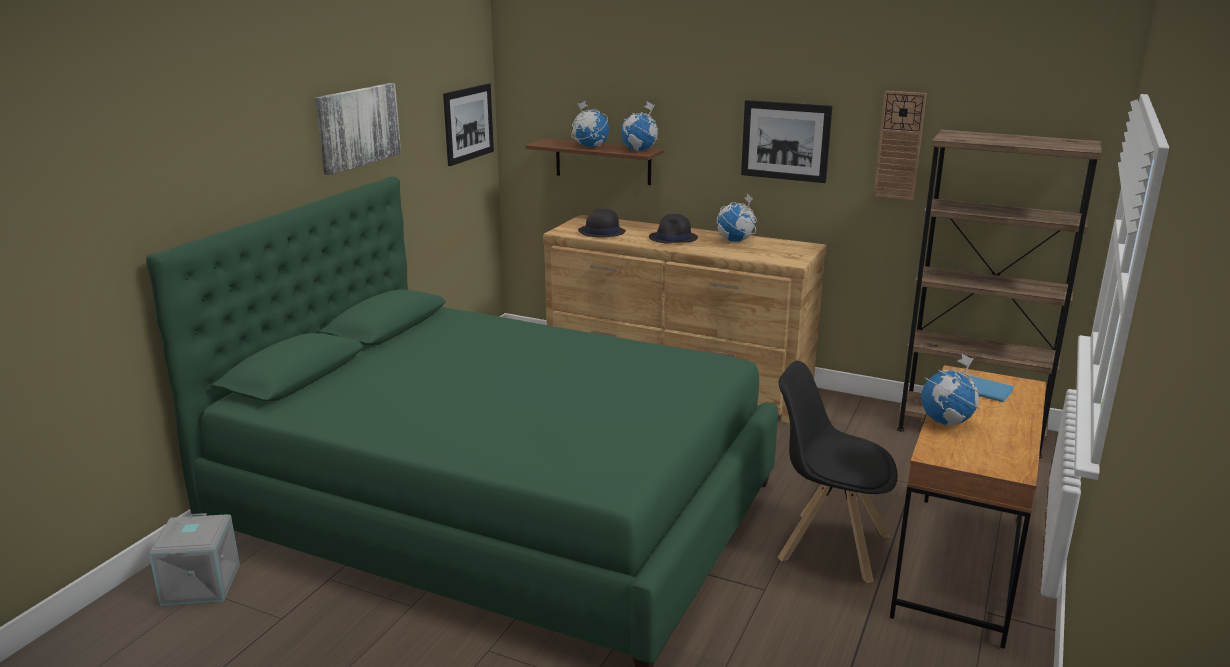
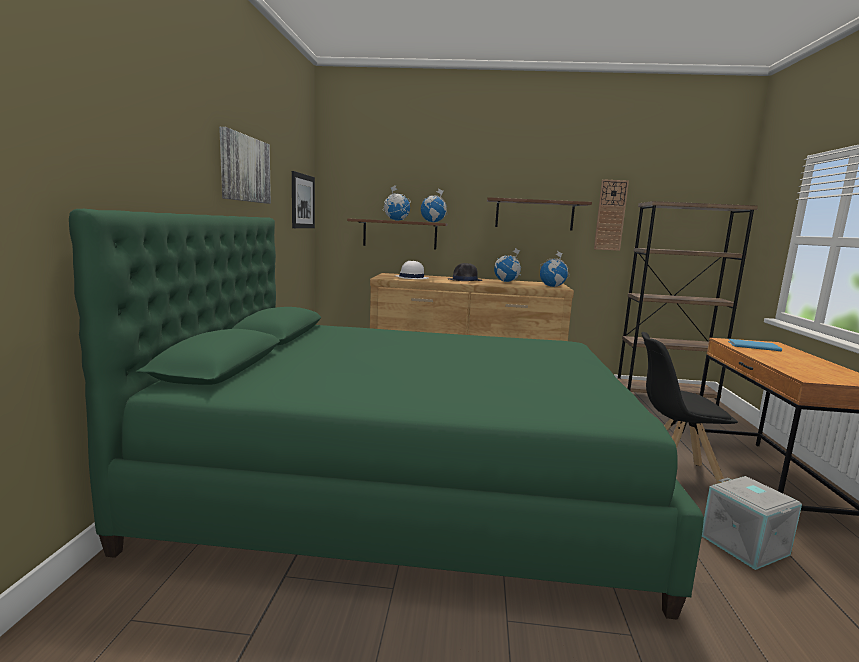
camera: 20 degrees left, 10 degrees down
(202, 584) = (126, 612): grey storage box -> grey storage box (745, 545)
(601, 232) = (411, 278): black hat -> white hat
(785, 141) = (534, 215): picture -> brown shelf
(947, 422) = (775, 361): globe -> globe (553, 286)

